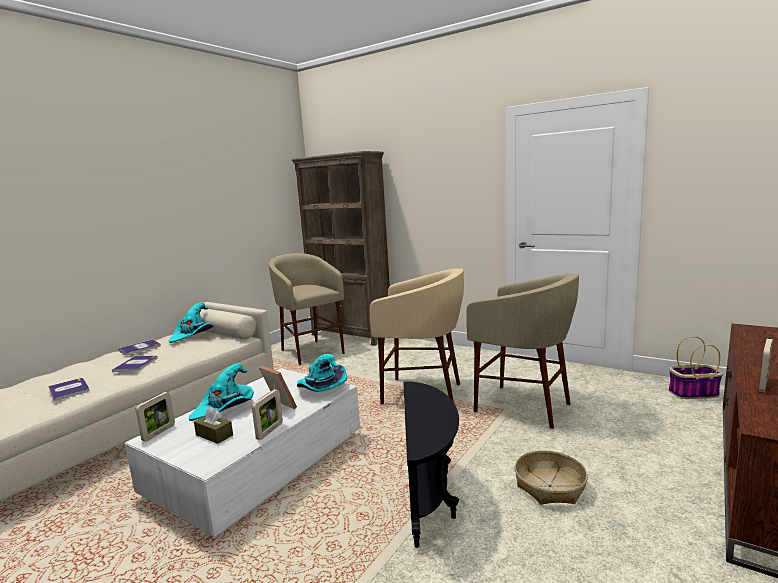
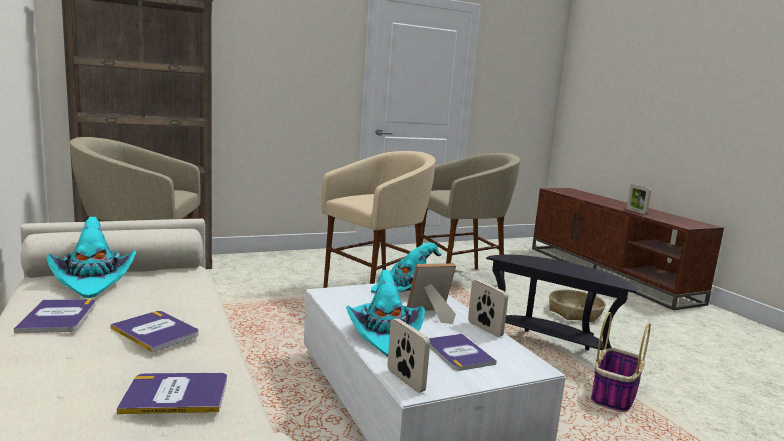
camera: 60 degrees left, 0 degrees up
(214, 435) = (458, 353): brown tissue box -> book
(693, 393) = (508, 246): basket -> basket (614, 397)

